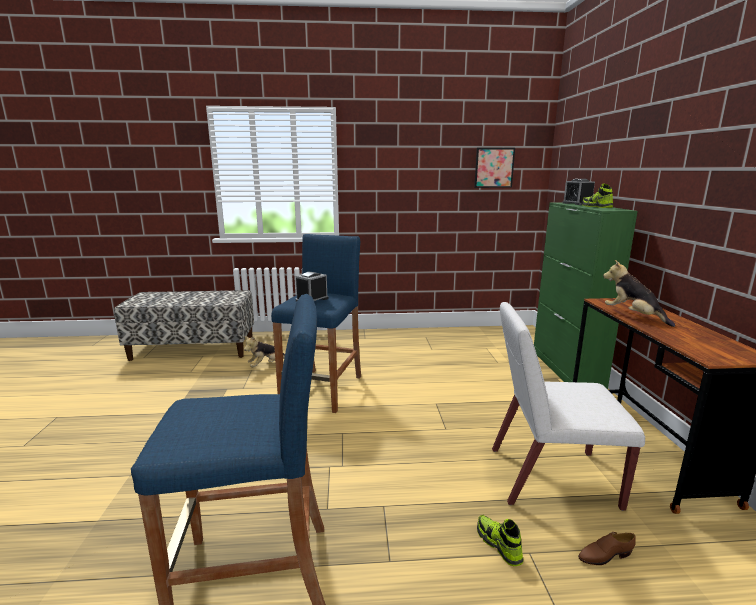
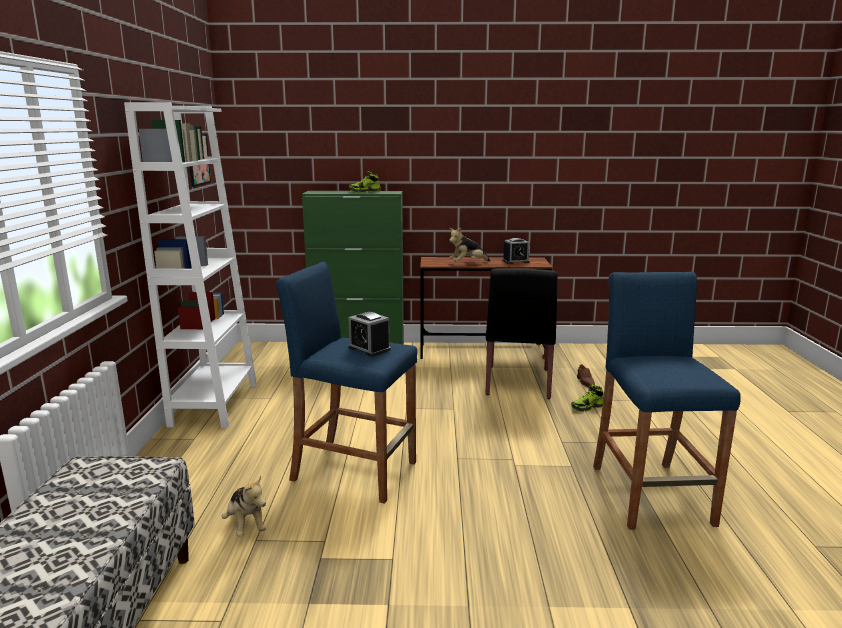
camera: 85 degrees left, 0 degrees up
(413, 335) = (214, 404): none -> white bookcase
(550, 477) = (518, 382): white chair -> black chair
(577, 203) = (330, 191): alarm clock -> alarm clock (515, 261)

